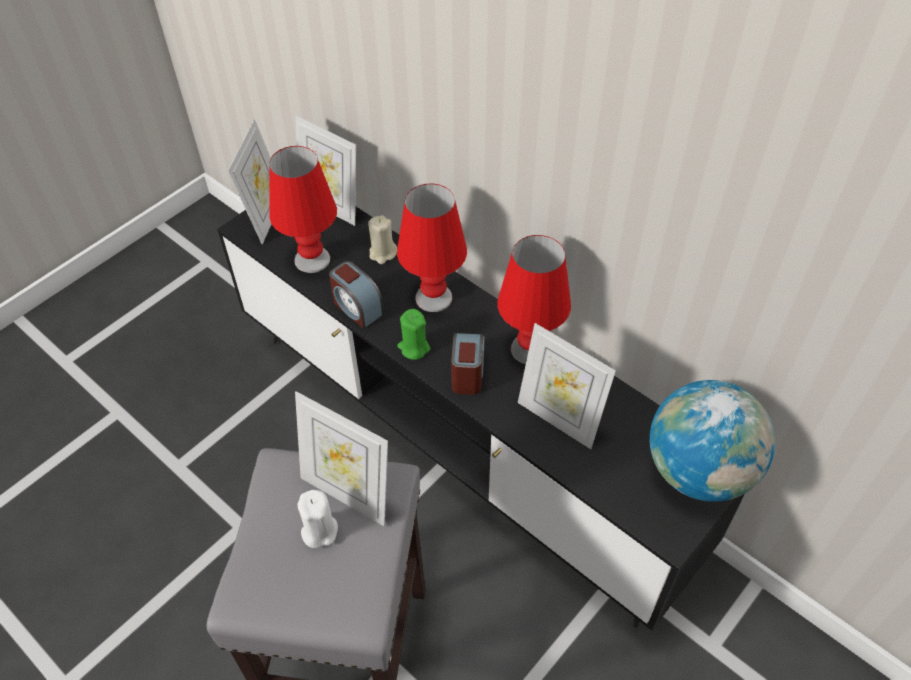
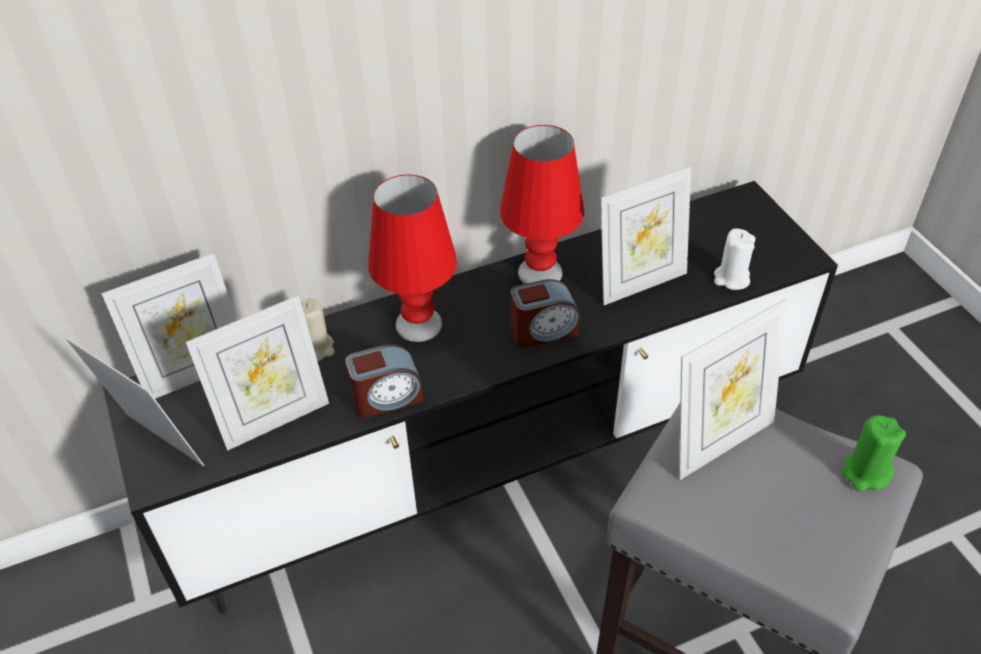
camera: 65 degrees left, 5 degrees down
(312, 259) = (274, 418): red table lamp -> picture frame
(319, 530) = (758, 483): white candle -> white candle (731, 278)
(414, 348) = (481, 364): green candle -> green candle (865, 473)
(467, 373) = (543, 331): alarm clock -> alarm clock turned 135 degrees clockwise
(699, 470) = (742, 213): globe -> none

